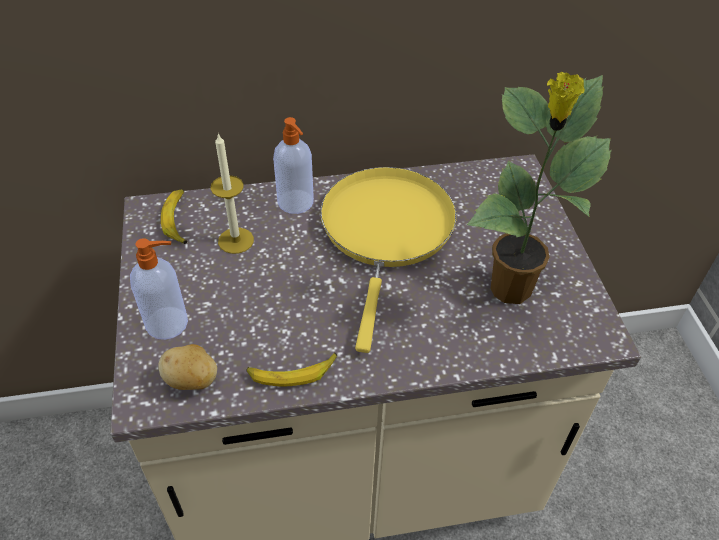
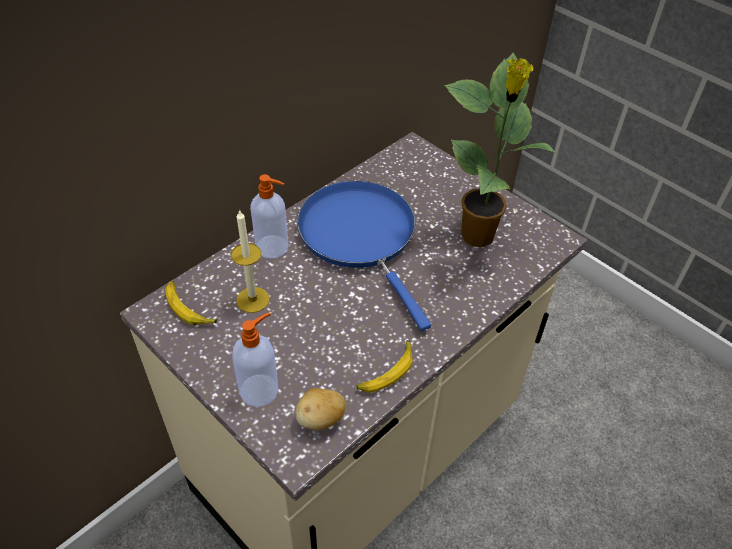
camera: 35 degrees left, 0 degrees up
(386, 232) = (361, 236): yellow frying pan -> blue frying pan

